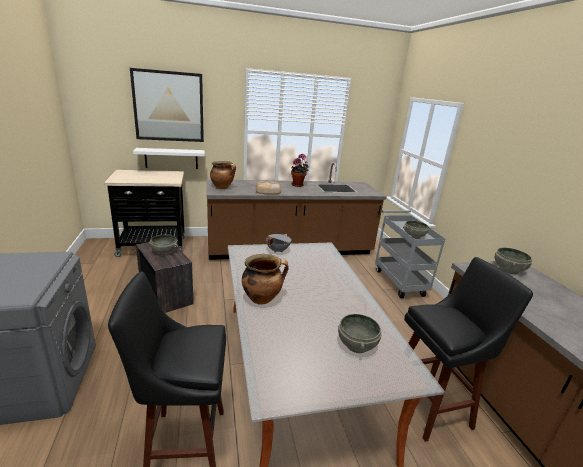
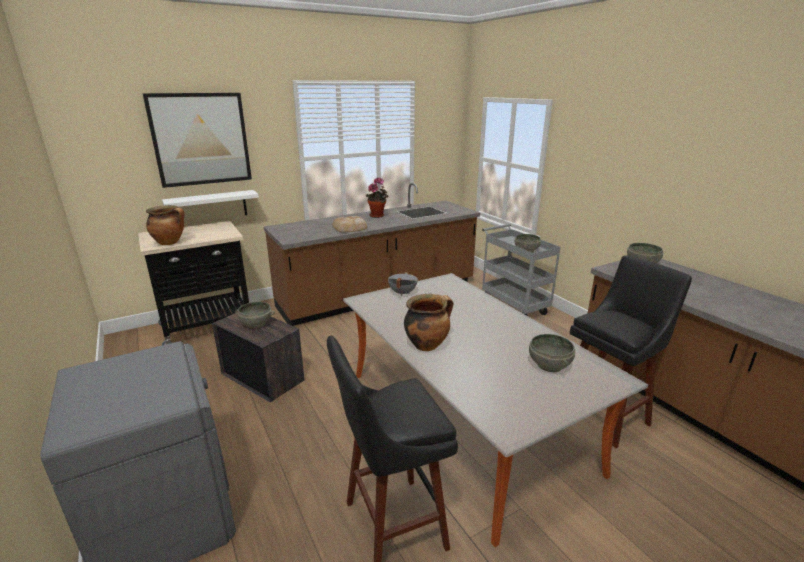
camera: 15 degrees left, 0 degrees up
(222, 187) = (293, 233): cooking pot -> cooking pot (170, 242)

